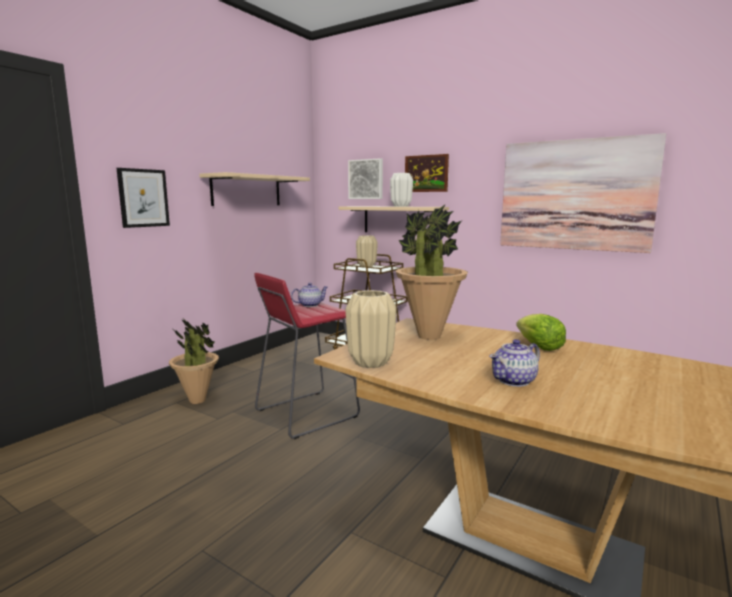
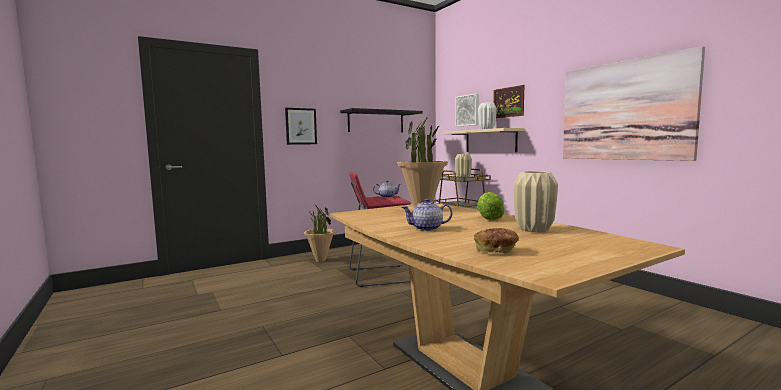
camera: 25 degrees right, 5 degrees down
(246, 190) = (376, 122): beige shelf -> black shelf
(371, 363) = (357, 216): beige vase -> beige vase (534, 230)
(680, 420) = (496, 251): none -> bread

